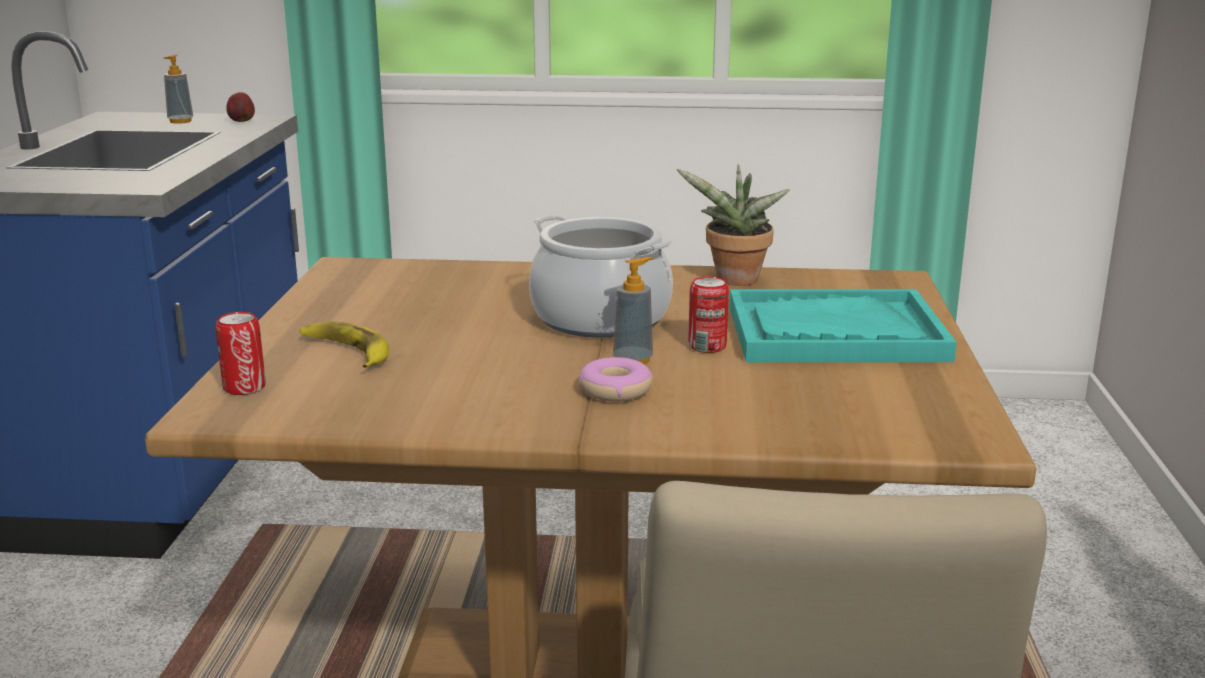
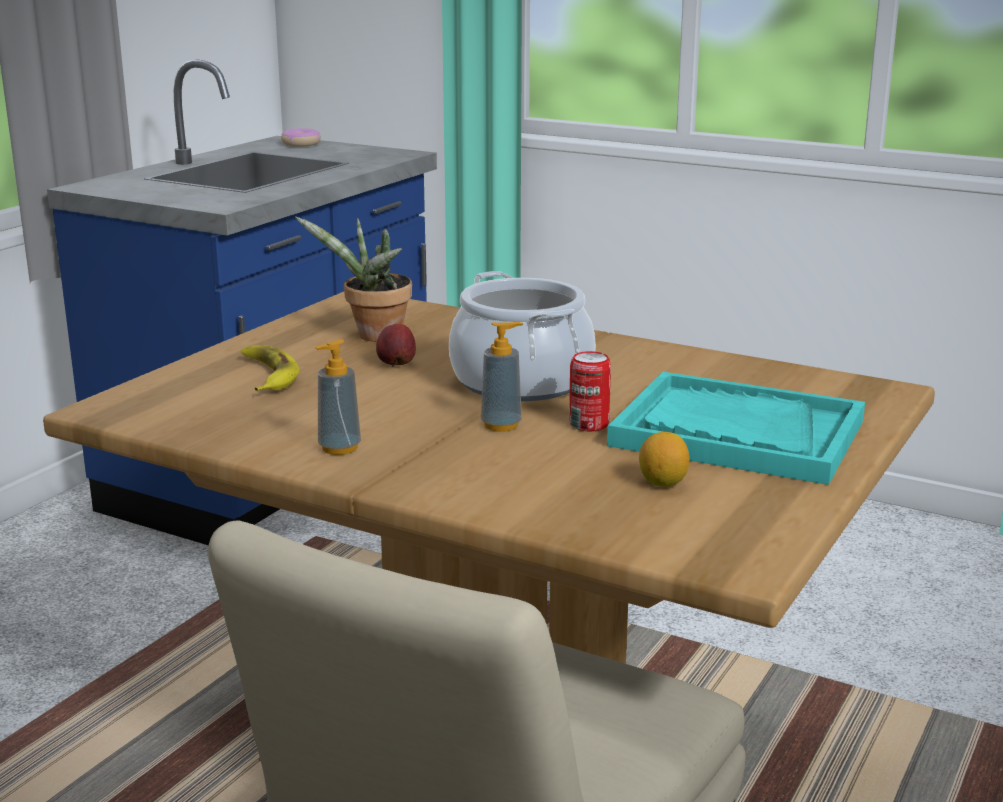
camera: 25 degrees right, 0 degrees up
(180, 121) = (329, 150): soap dispenser -> soap dispenser (339, 448)
(242, 121) = (379, 155): apple -> apple (396, 365)
(244, 387) = (154, 391): can -> none
(615, 390) = (449, 449): donut -> donut (301, 144)
(734, 281) = (700, 366): potted plant -> potted plant (373, 337)
(830, 384) = (662, 482): none -> lemon

